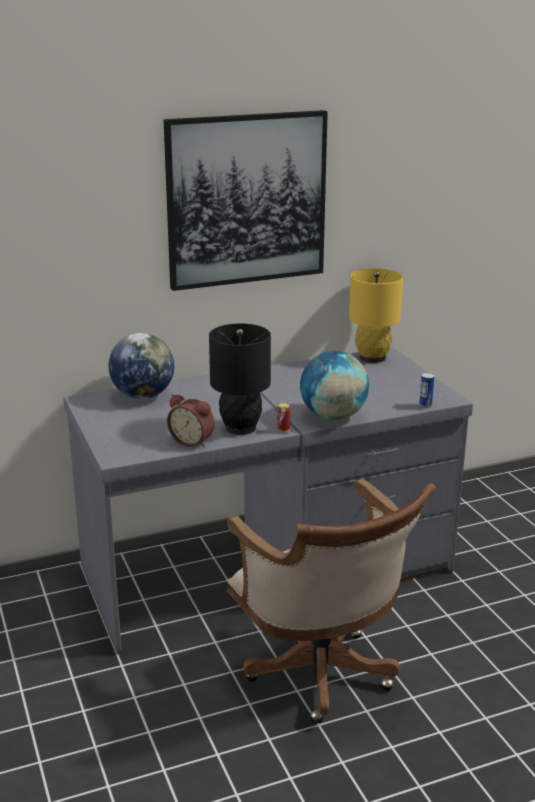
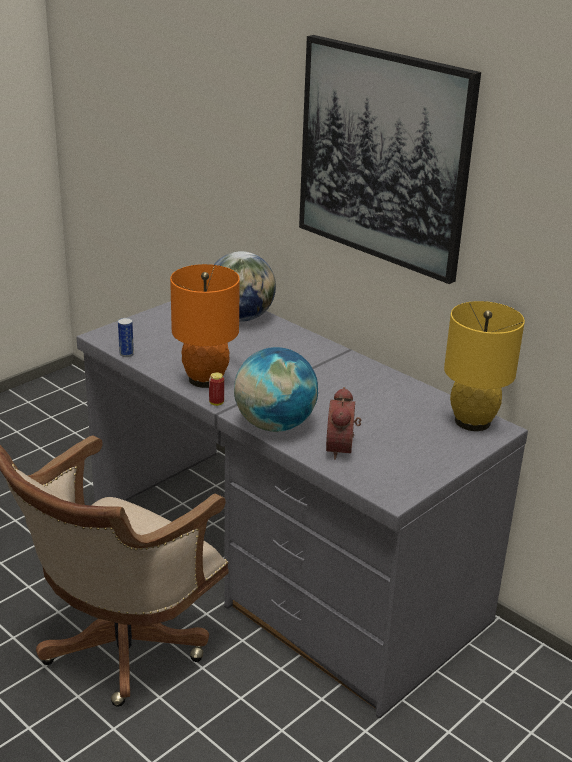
camera: 65 degrees right, 5 degrees up
(193, 441) = (159, 362): alarm clock -> alarm clock (342, 448)
(241, 428) = (206, 379): black table lamp -> orange table lamp
(425, 405) = (357, 481): can -> can (126, 354)

